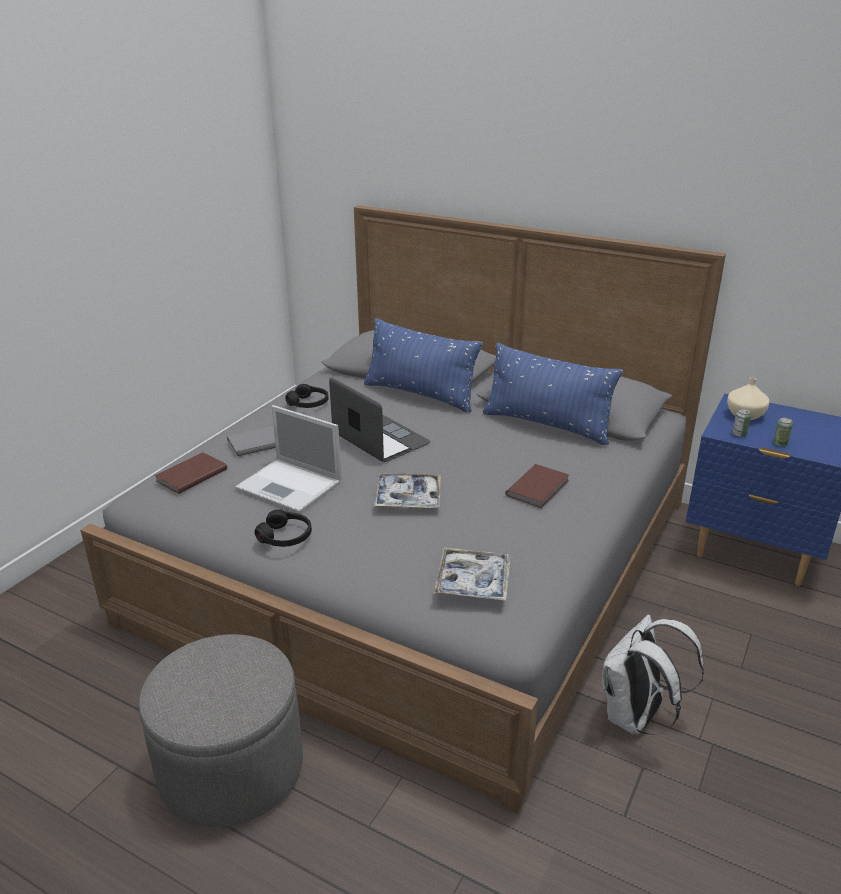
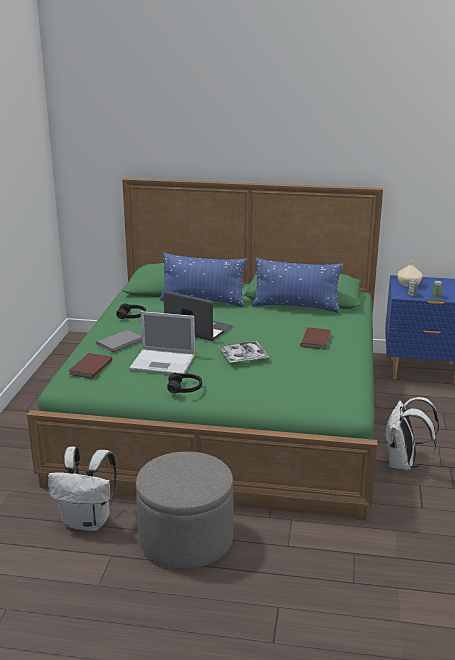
camera: 20 degrees left, 5 degrees down
(128, 698) = (88, 521): none -> white backpack
(421, 558) = (227, 410): grey bed -> green bed
(473, 582) = (314, 390): tray -> none

